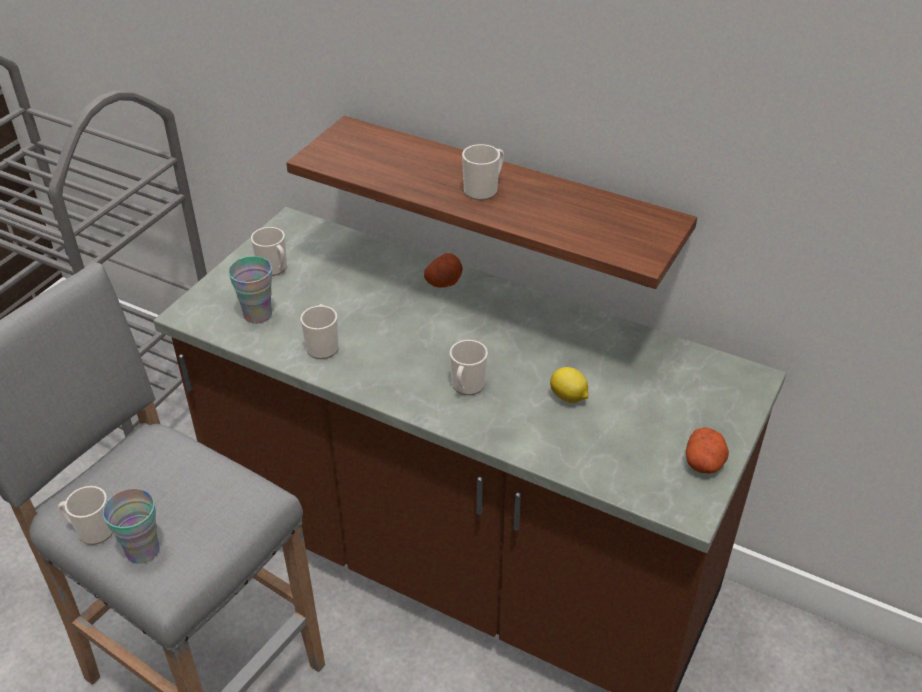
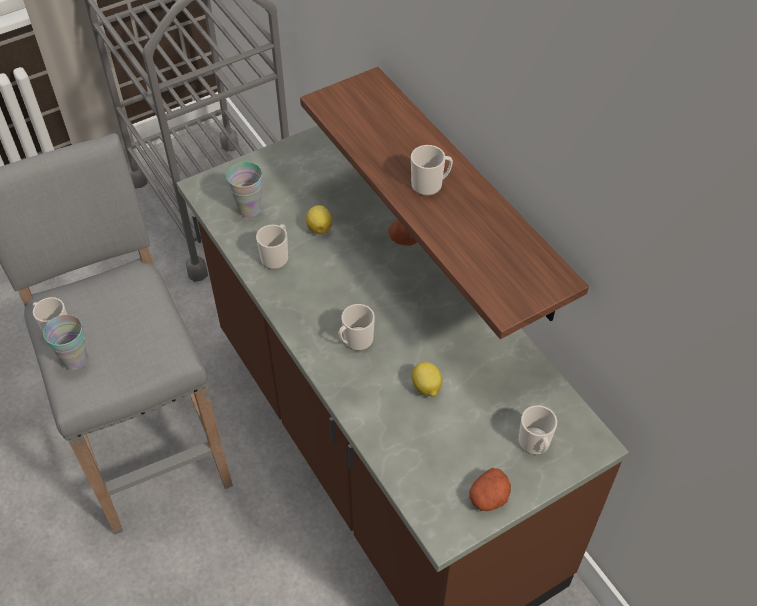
camera: 30 degrees right, 10 degrees up
(274, 268) = (288, 172): mug -> mug (535, 444)
(347, 304) = (319, 228): none -> lemon

